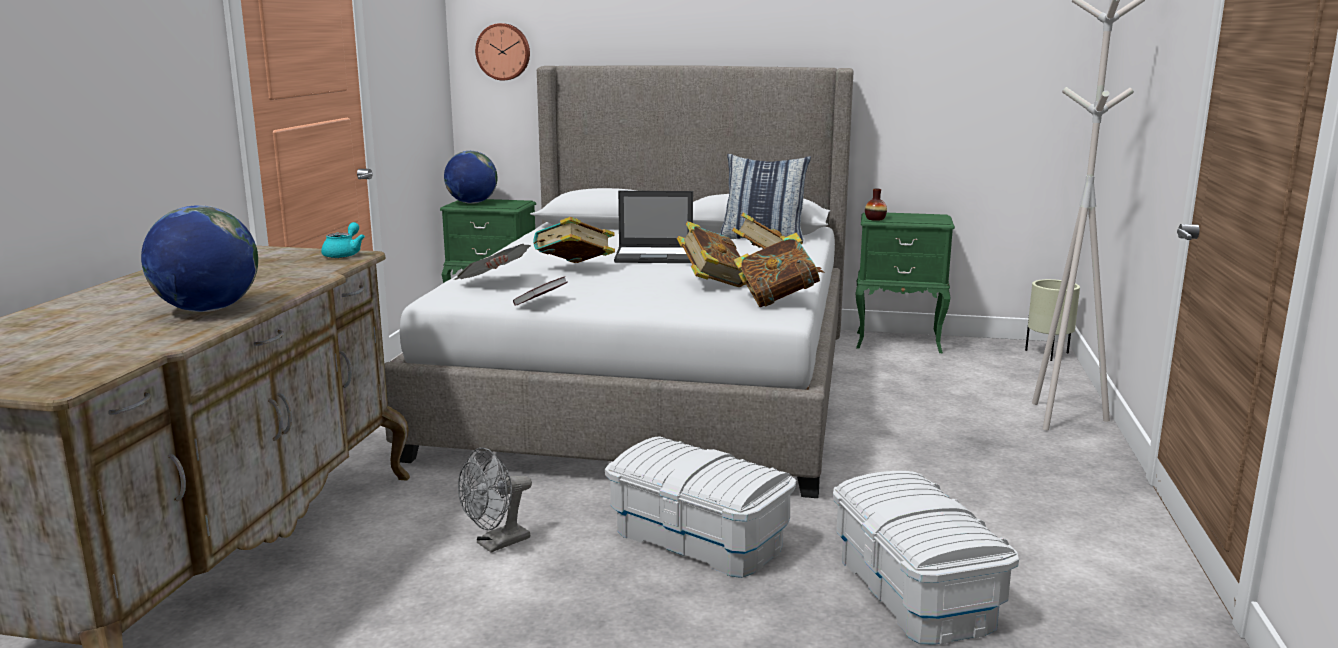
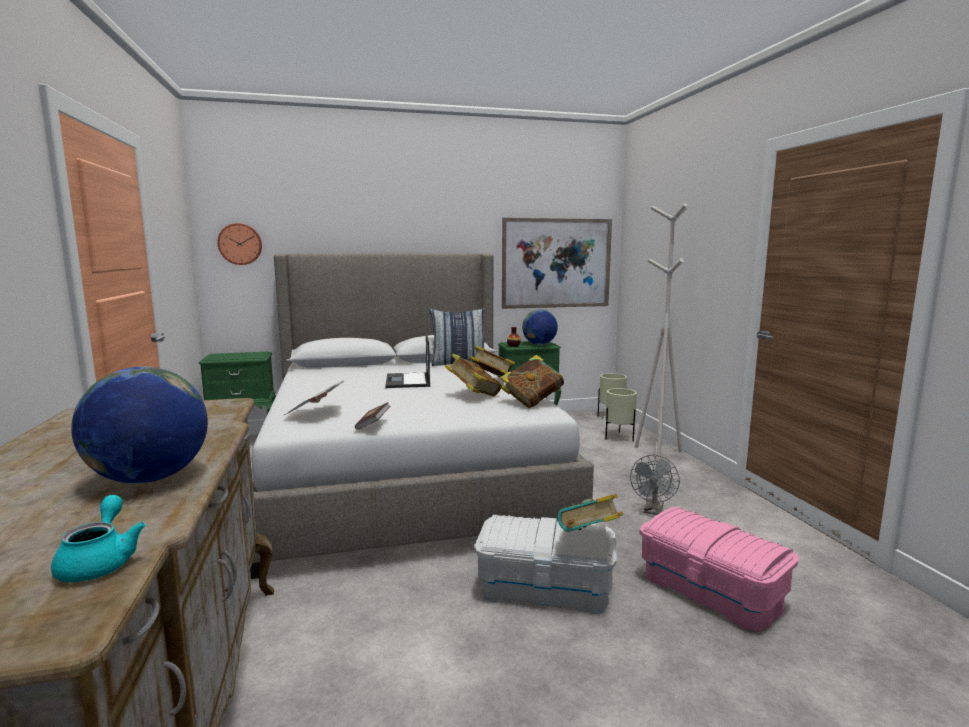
camera: 25 degrees left, 5 degrees down
(344, 254) = (218, 404): turquoise teapot -> turquoise teapot (101, 562)
(472, 203) = (223, 356): globe -> globe (539, 344)
(496, 544) = (400, 636): grey fan -> grey fan (653, 511)
(574, 269) = (365, 396): book -> book (590, 539)
(655, 256) = (408, 381): laptop -> laptop turned 105 degrees clockwise
(915, 591) = (711, 591): white storage box -> pink storage box
(975, 85) = (556, 263): none -> picture
(1022, 386) = (619, 438): none -> beige planter

